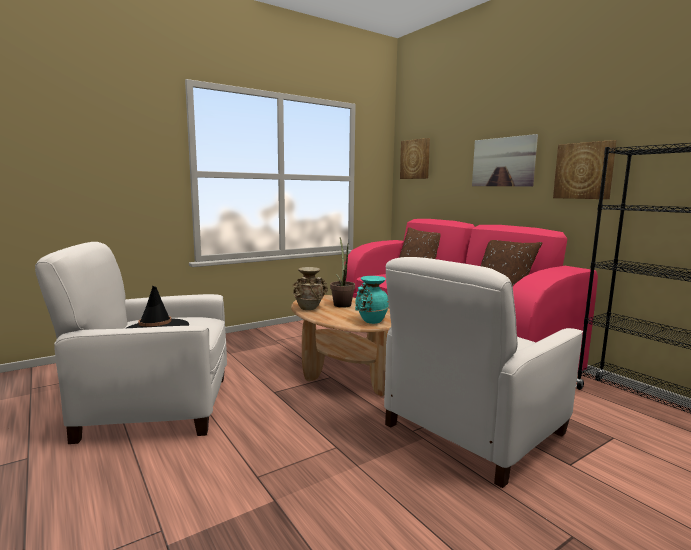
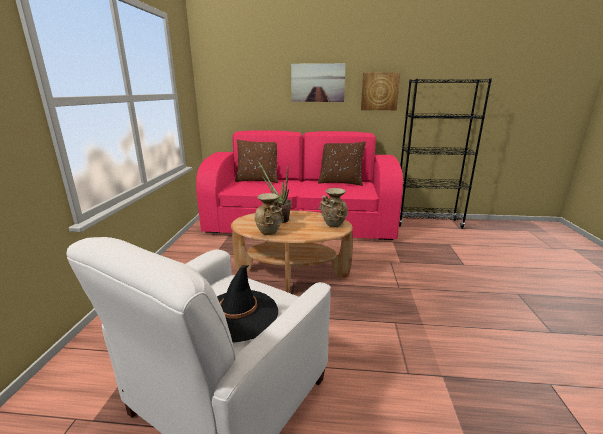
camera: 50 degrees left, 10 degrees up
(371, 321) = (333, 225): turquoise vase -> beige vase
(415, 159) = (224, 76): picture -> none
(472, 430) = (413, 270): white armchair -> none

